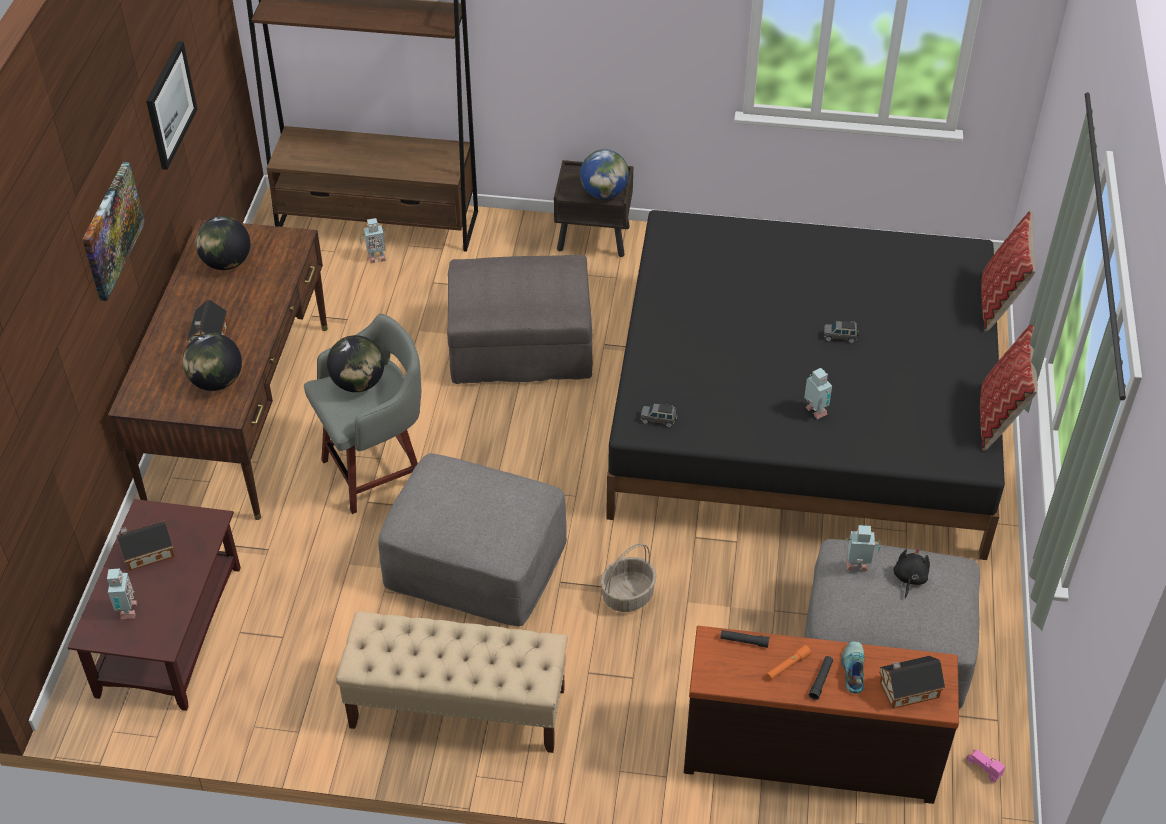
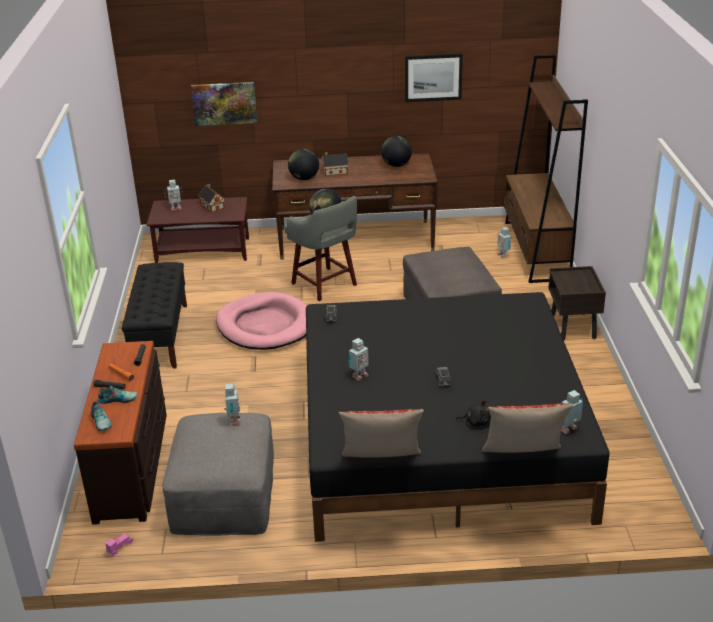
camera: 80 degrees right, 15 degrees down
(111, 230) = (330, 87): picture -> picture (224, 103)
(457, 708) = (160, 336): beige bench -> black bench
(474, 561) = (265, 326): grey ottoman -> pink dog bed
(604, 193) = (569, 286): globe -> none
(628, 595) = (249, 381): basket -> none
(906, 689) = (101, 421): toy house -> shoe
(909, 578) = (226, 444): black plush toy -> black plush toy (476, 422)
(953, 257) = (569, 429): none -> toy robot

